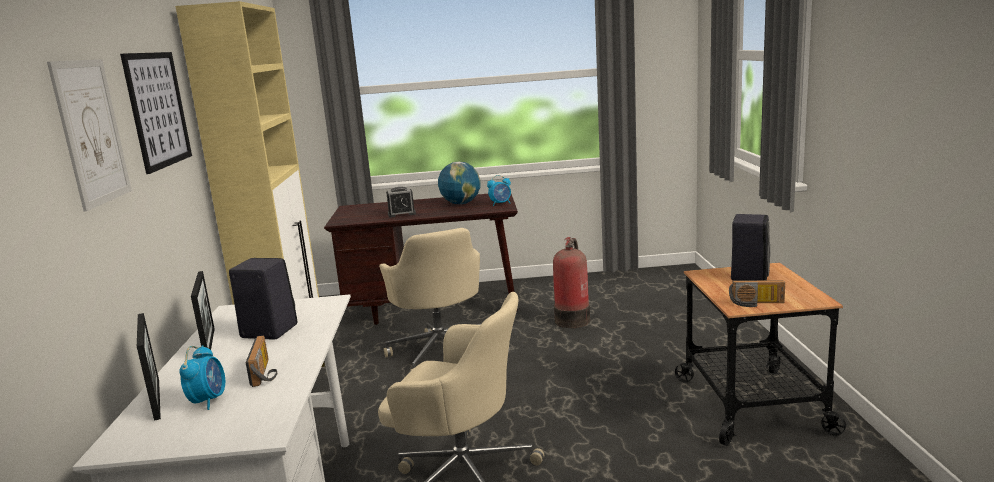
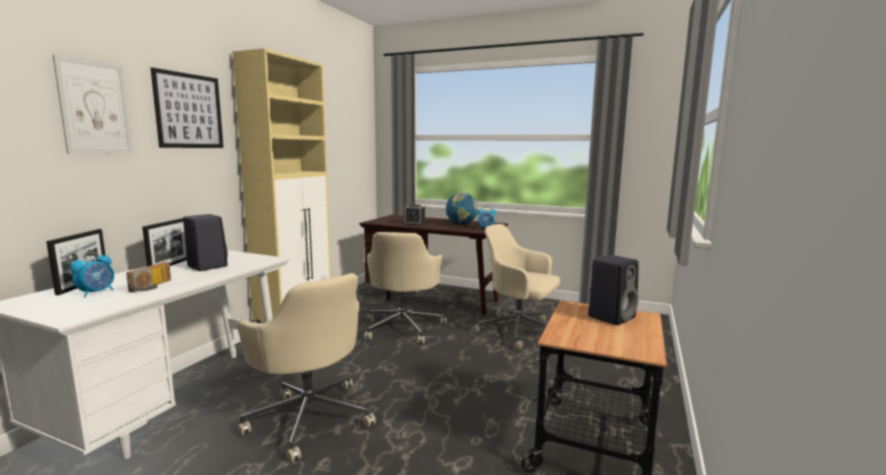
camera: 25 degrees right, 5 degrees down
(573, 319) = (518, 331): fire extinguisher -> beige office chair
(756, 304) = (579, 340): radio -> none

